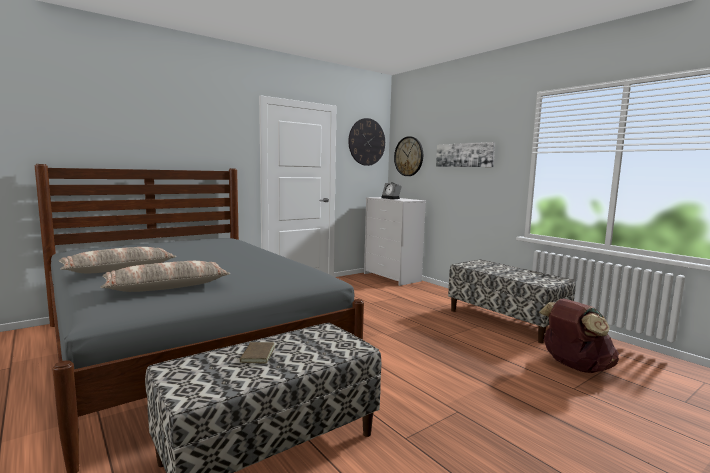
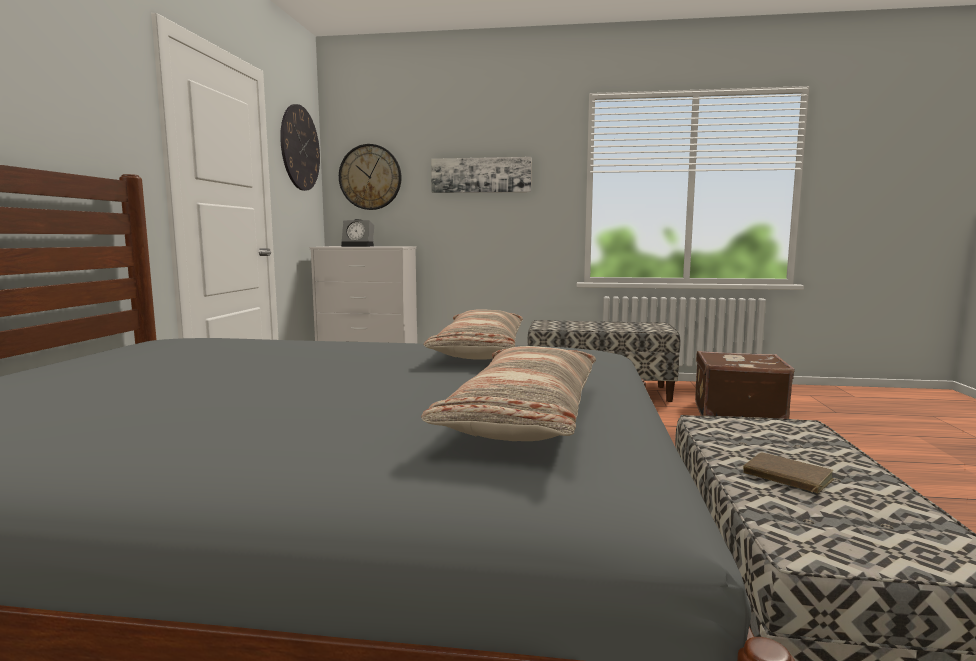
camera: 45 degrees left, 0 degrees up
(119, 269) = (254, 425): pillow -> pillow (479, 351)
(574, 367) = (737, 412): brown backpack -> brown suitcase

